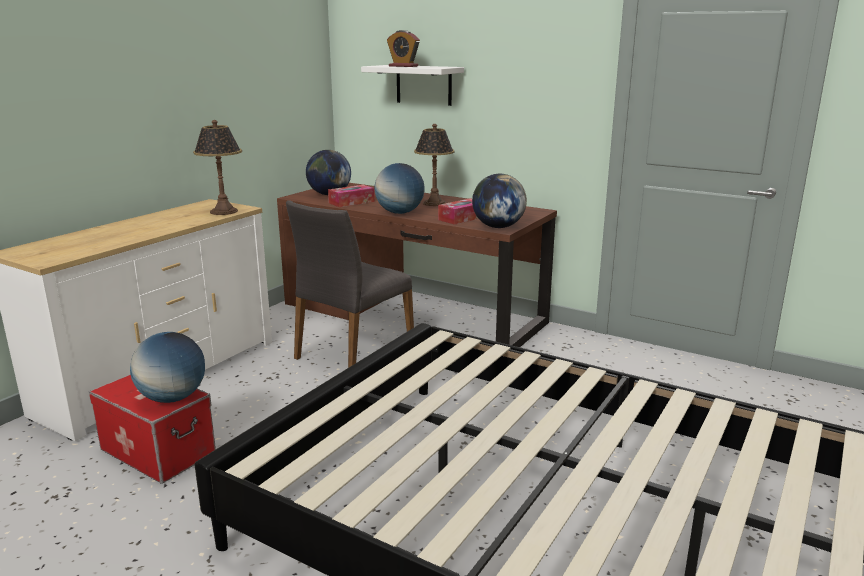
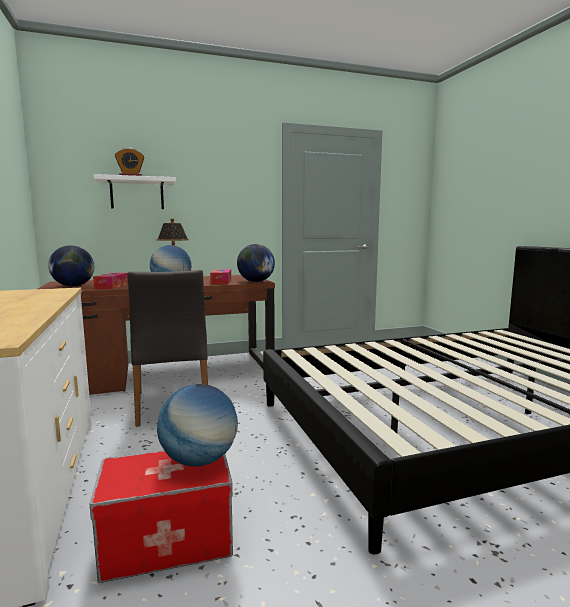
camera: 50 degrees left, 10 degrees down
(223, 211) = (53, 292): table lamp -> none

